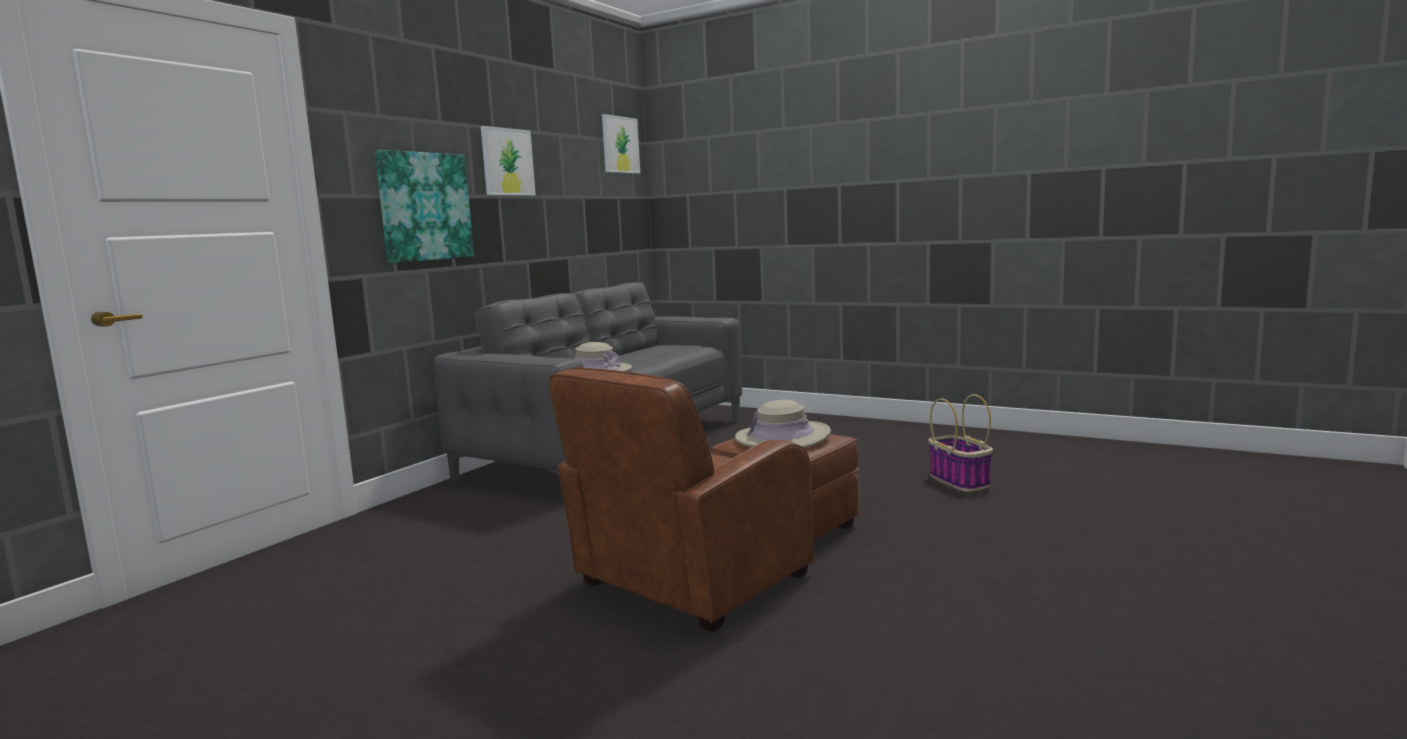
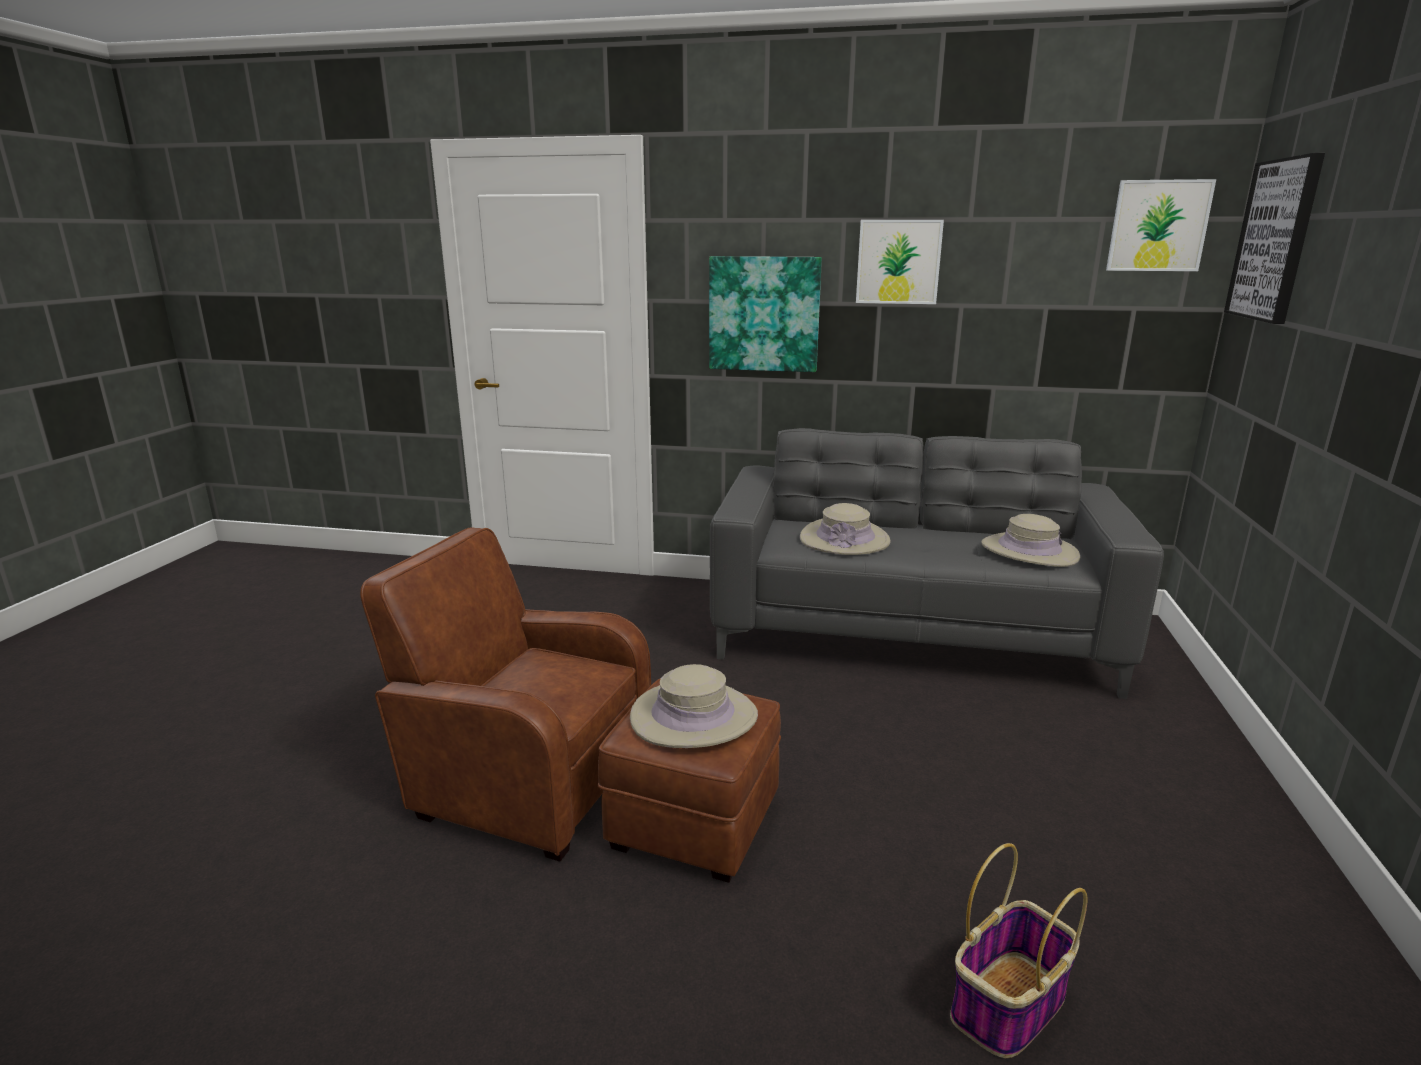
camera: 70 degrees right, 10 degrees up
(672, 349) = (1029, 551): none -> beige hat
(691, 151) = (1275, 240): none -> picture

